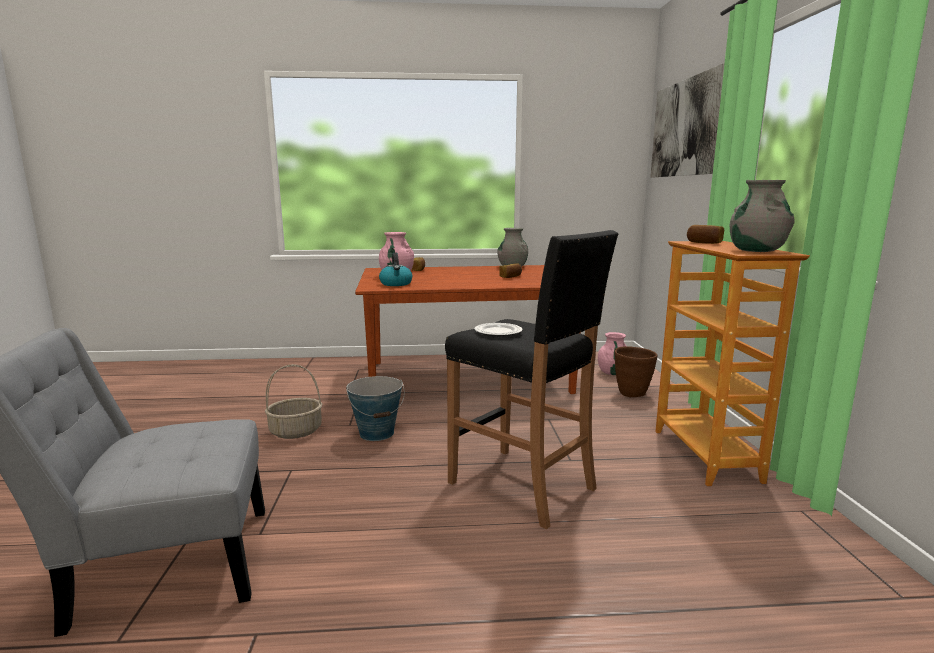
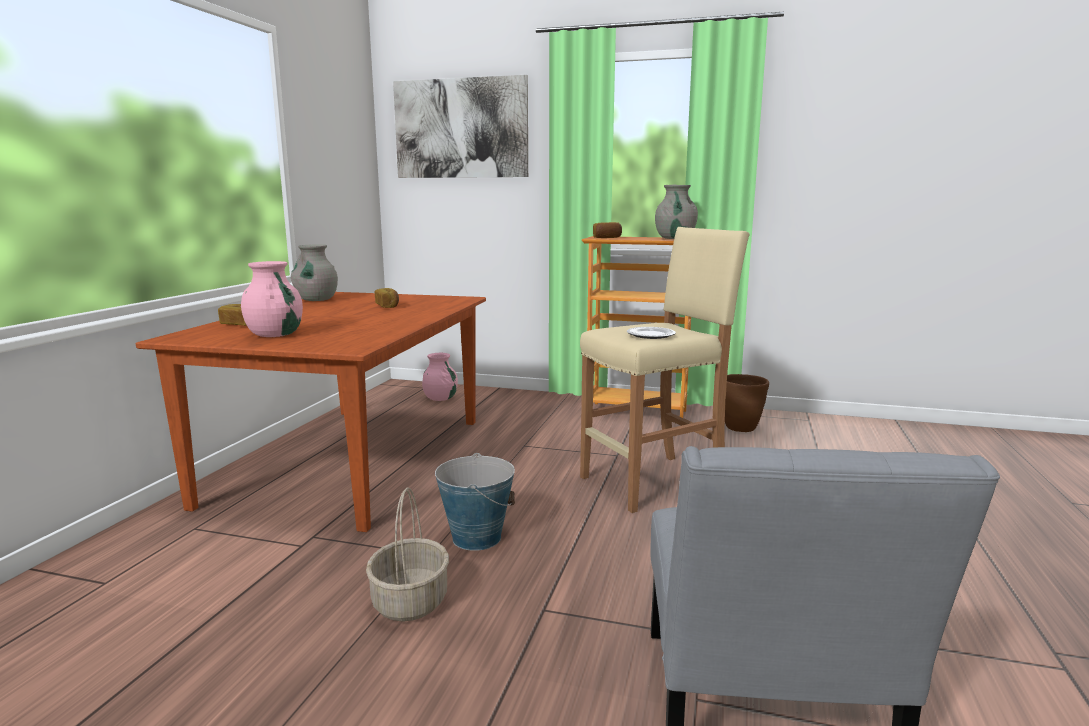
camera: 70 degrees left, 0 degrees up
(396, 284) = (347, 338): kettle -> none
(523, 486) = (654, 482): black stool -> beige stool
(632, 394) = (500, 404): brown planter -> brown planter (740, 428)

